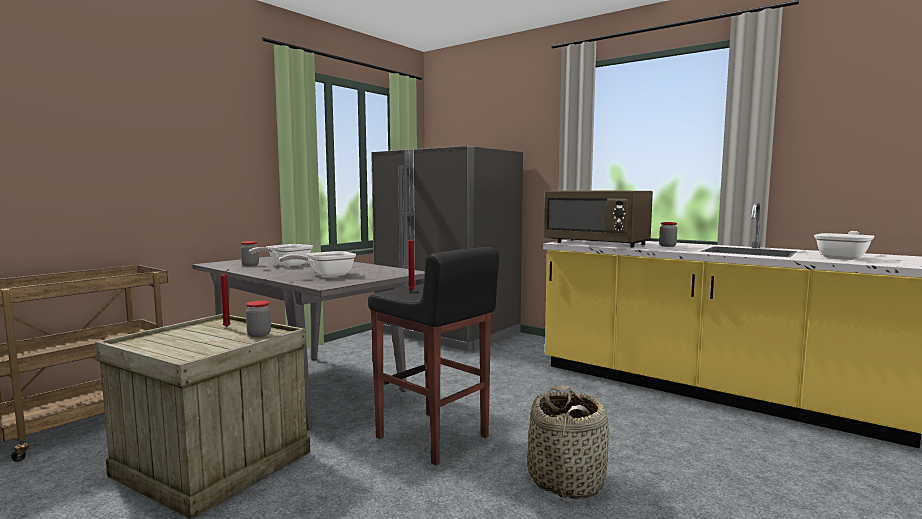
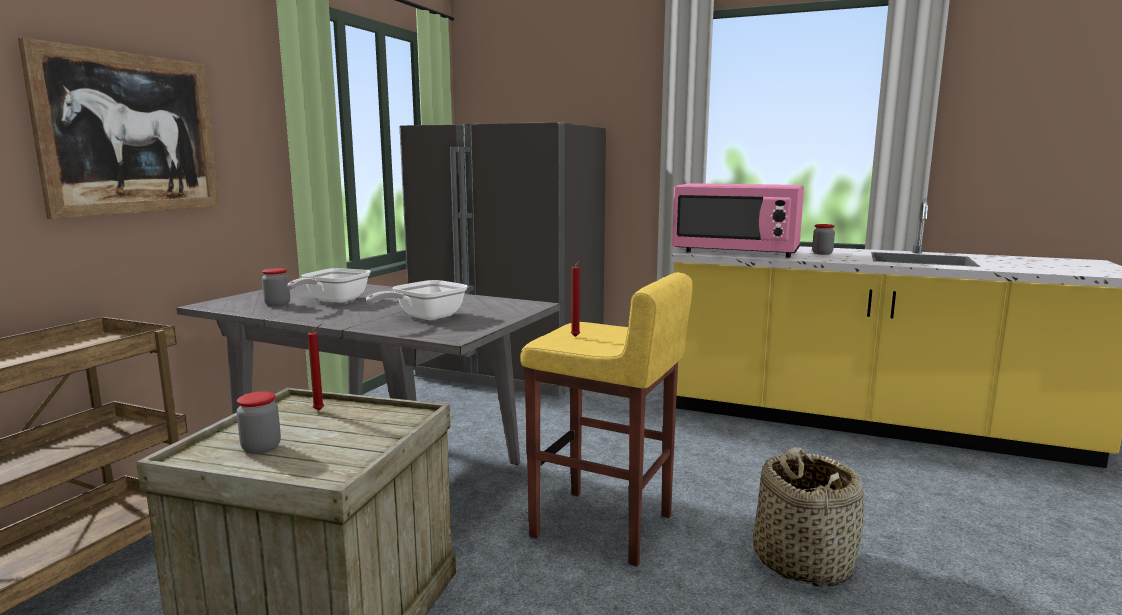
camera: 15 degrees left, 5 degrees up
(169, 154) = (131, 134): none -> picture
(259, 334) = (387, 420): jar -> jar (261, 448)
(432, 438) = (603, 527): black stool -> yellow stool
(597, 243) = (736, 252): brown microwave -> pink microwave
(844, 257) = (1032, 265): frying pan -> none

